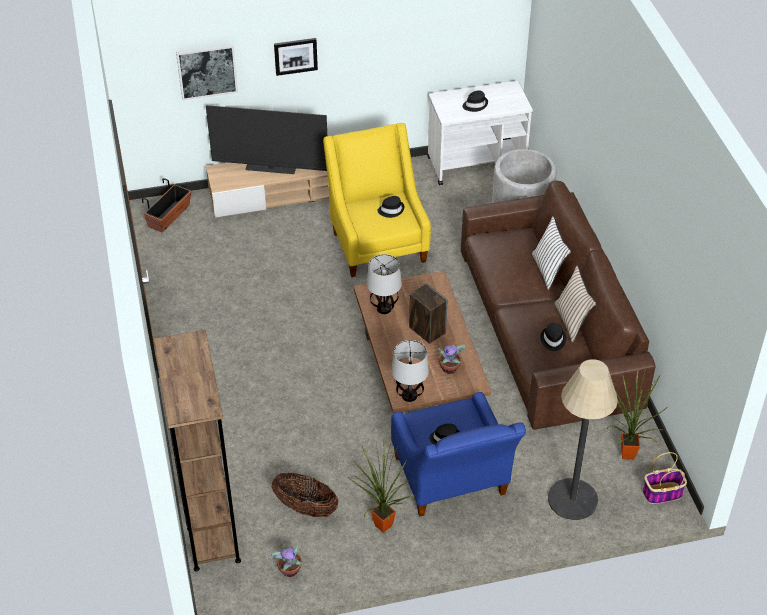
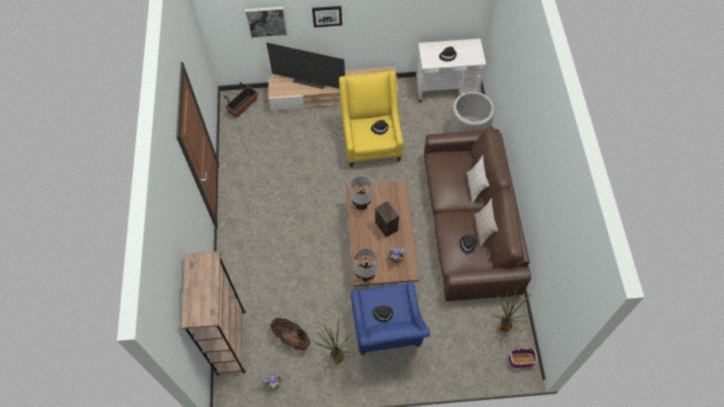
camera: 10 degrees right, 15 degrees up
(572, 499) = (461, 356): floor lamp -> none

